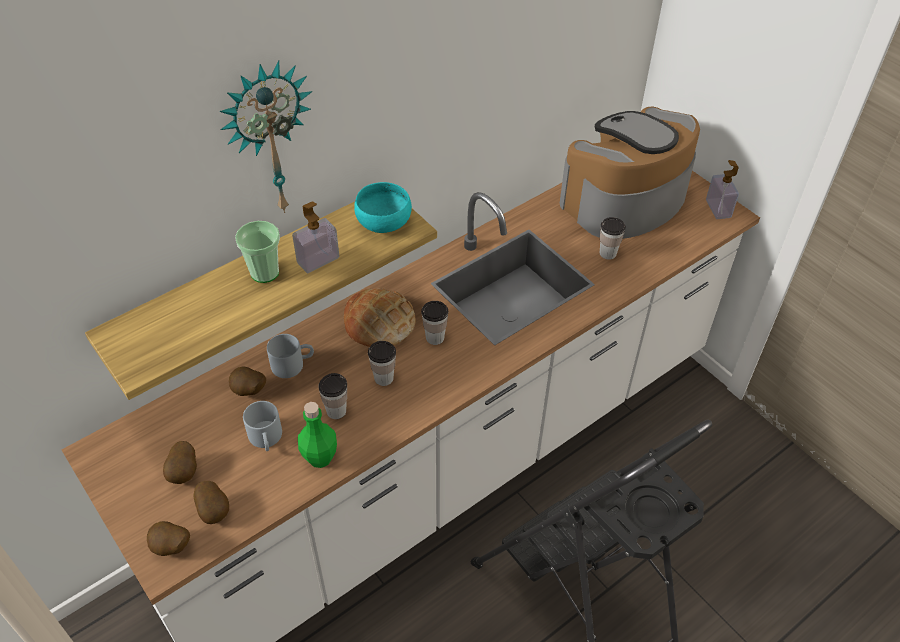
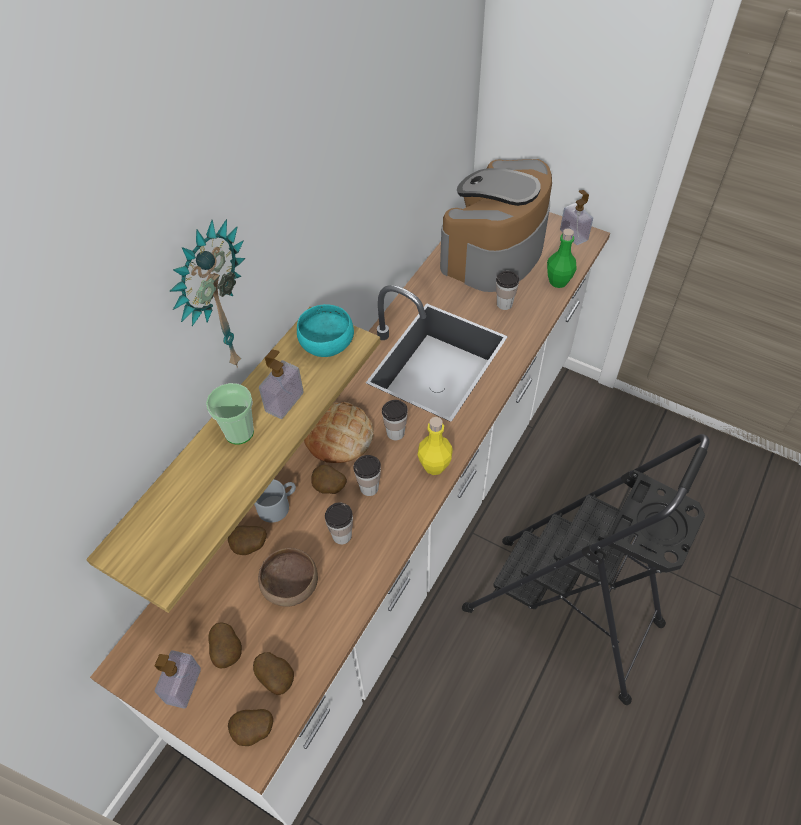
camera: 20 degrees left, 5 degrees up
(133, 486) = (183, 686): none -> soap dispenser
(266, 438) = (290, 587): grey mug -> brown bowl
(320, 457) = (349, 586): green bottle -> green bottle (558, 281)
(346, 366) = (329, 488): none -> potato
(456, 380) = (434, 466): none -> yellow bottle

